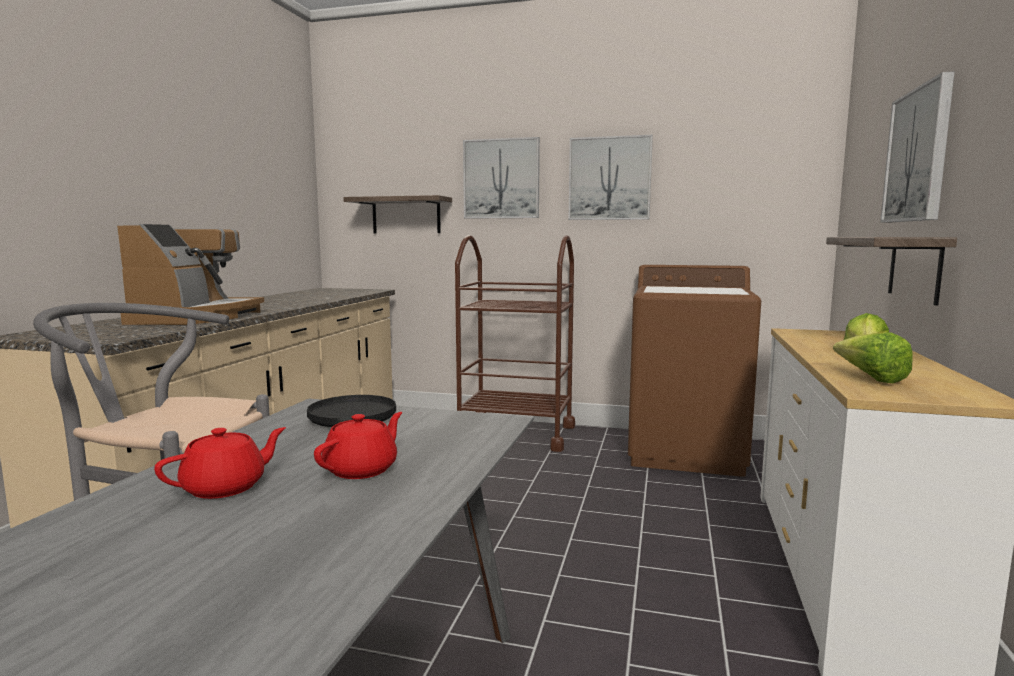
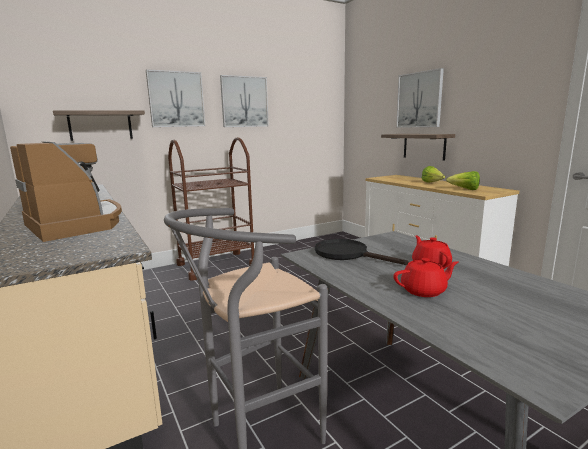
camera: 45 degrees left, 5 degrees up
(226, 487) = (424, 291): red teapot -> red teapot turned 75 degrees clockwise
(686, 452) = (307, 248): brown washing machine -> none

